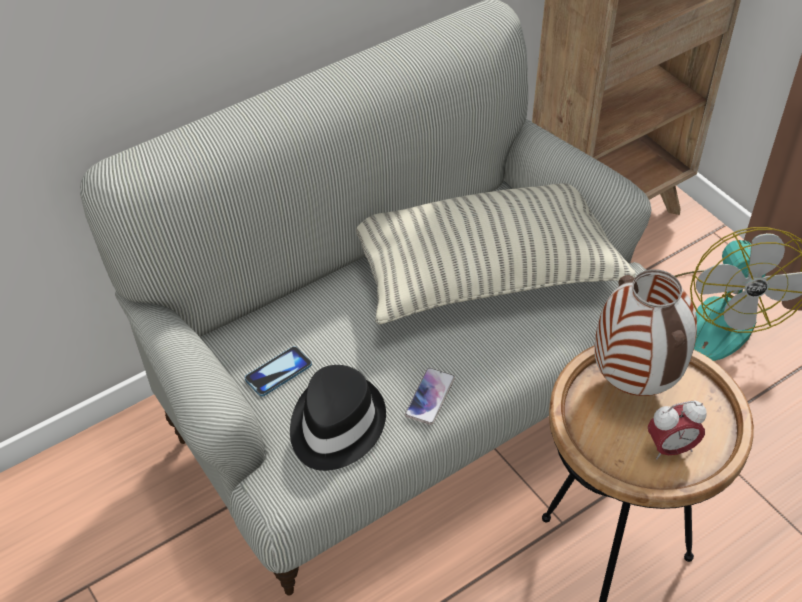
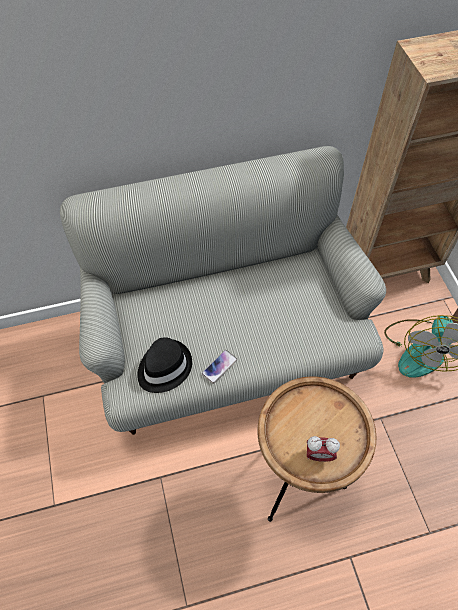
camera: 20 degrees right, 10 degrees up
(278, 372) = (148, 327): phone -> none
(486, 273) = (281, 302): pillow -> none
(635, 384) = (317, 408): vase -> none

